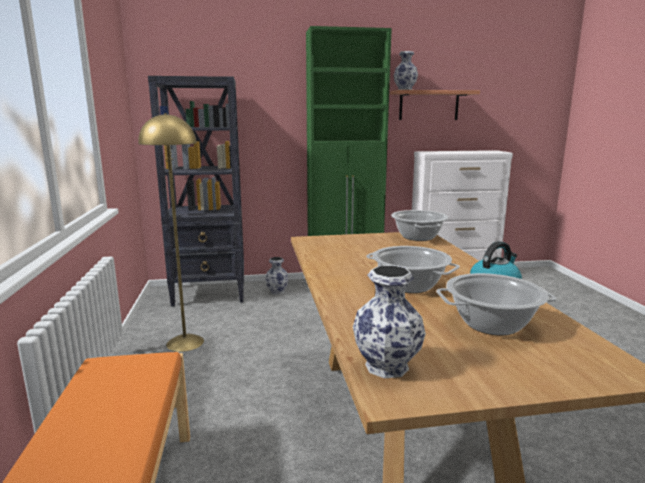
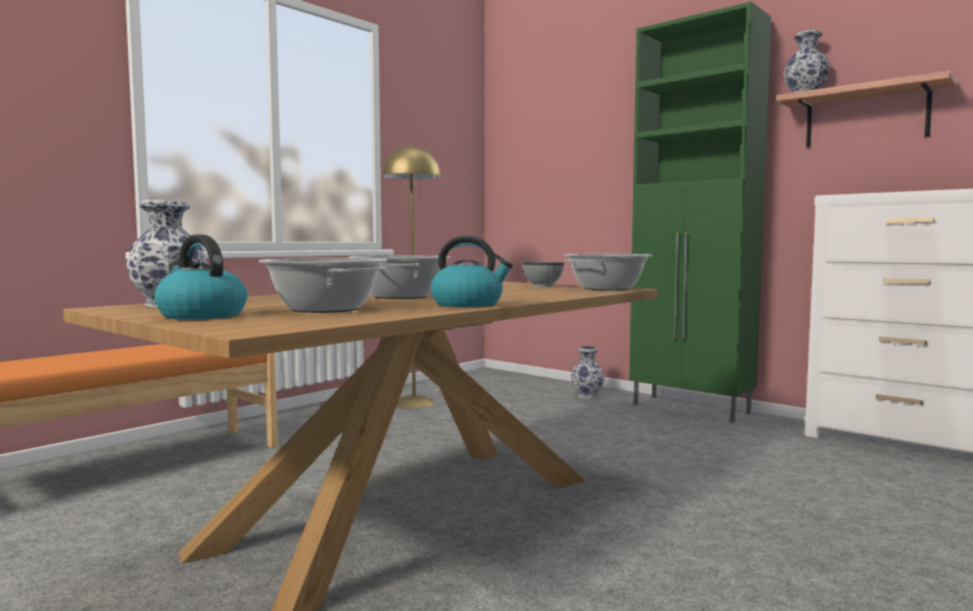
camera: 50 degrees right, 10 degrees down
(210, 294) = (519, 382): black bookcase -> none
(375, 241) = (542, 286): none -> grey bowl
(511, 370) = (201, 315): none -> kettle

